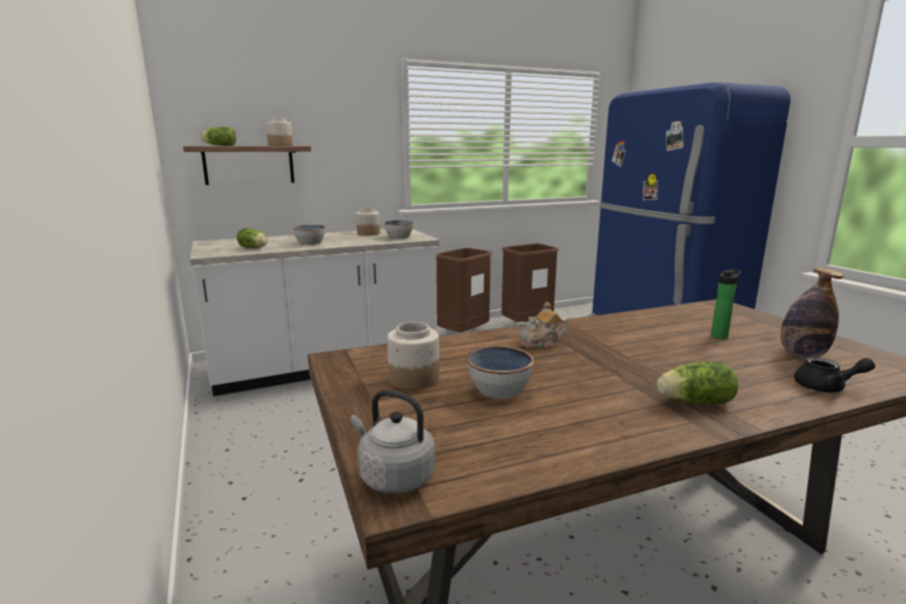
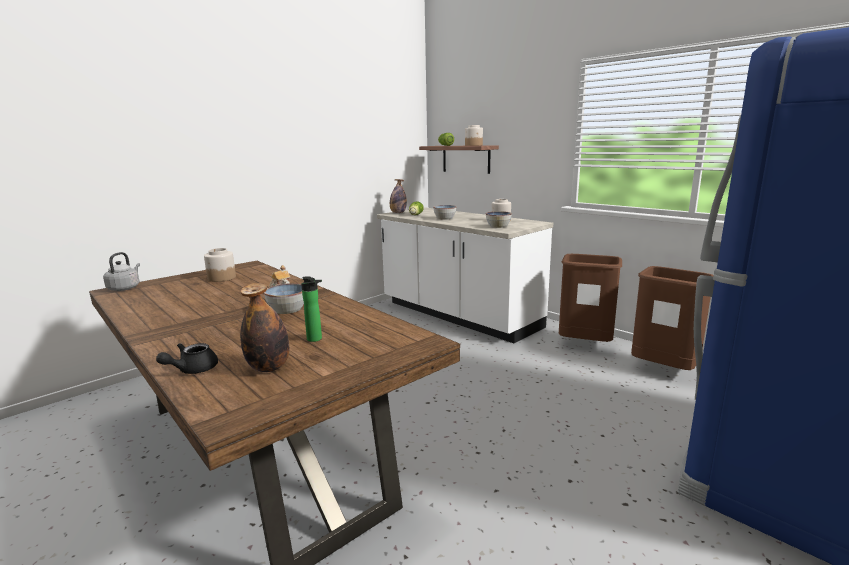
camera: 70 degrees right, 0 degrees up
(212, 251) = (398, 213): none -> bottle
(499, 390) = (204, 292): bowl -> bowl (287, 310)
(692, 401) = (178, 329): lettuce -> none
(827, 387) = (192, 370): black teapot -> black teapot turned 45 degrees clockwise

